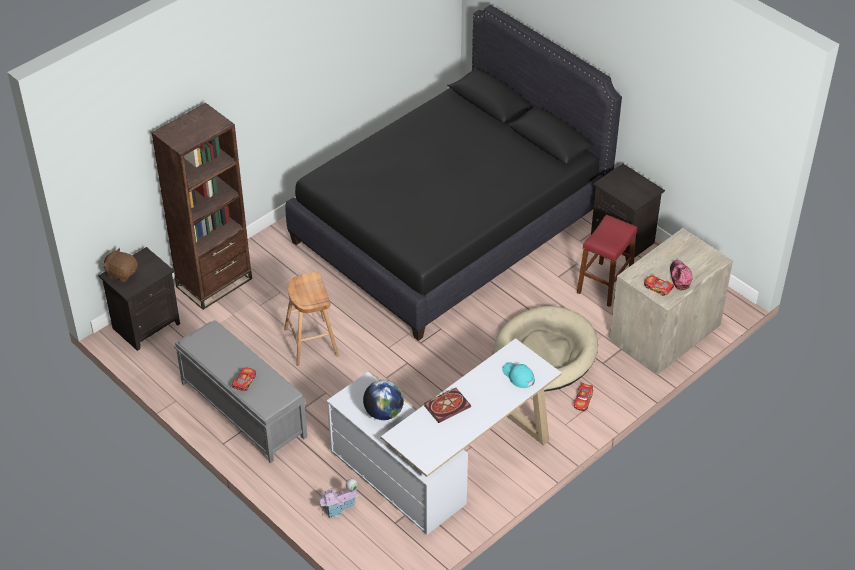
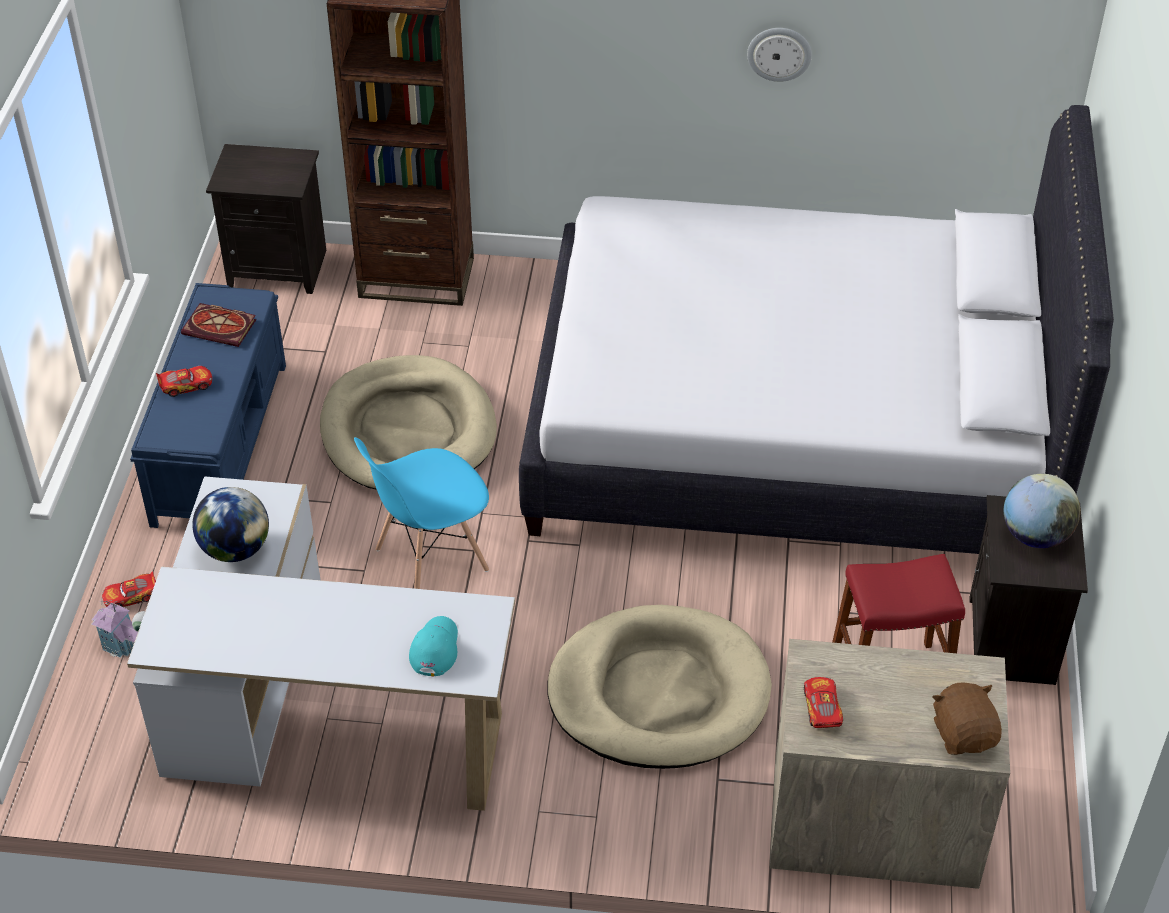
camera: 50 degrees right, 0 degrees up
(121, 273) = (248, 159): brown plush toy -> brown plush toy (964, 734)
(243, 409) = (220, 441): grey bench -> blue bench
(311, 342) = (408, 431): brown stool -> beige dog bed
(344, 59) = (779, 53): none -> wall clock
(397, 380) = (430, 560): none -> blue chair
(447, 405) = (291, 603): book -> book (221, 327)
(449, 226) = (792, 429): black bed -> white bed
(583, 400) = (610, 802): toy car -> toy car (131, 596)
(626, 185) = (1035, 535): none -> globe
(679, 277) = (882, 722): cap -> none

